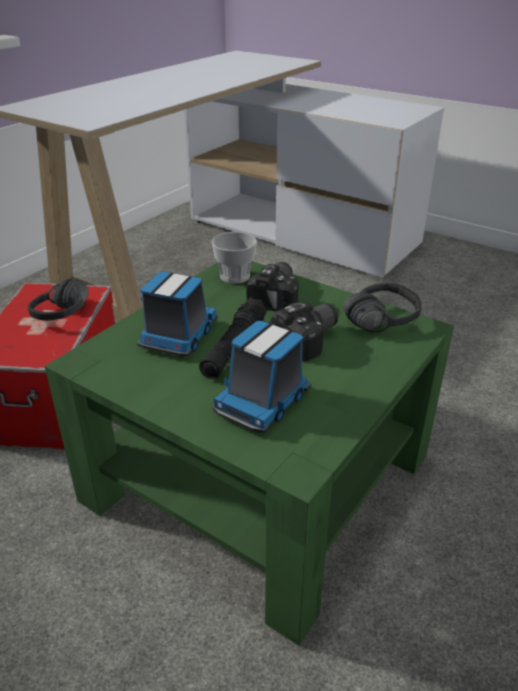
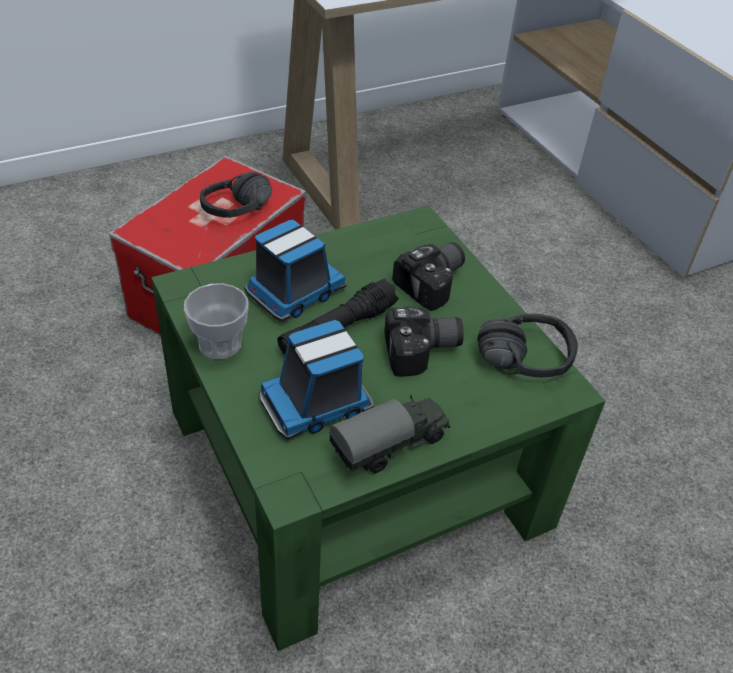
camera: 25 degrees right, 10 degrees up
(235, 276) = (409, 238): cup -> cup (220, 344)
(343, 406) = (391, 445): none -> toy truck

